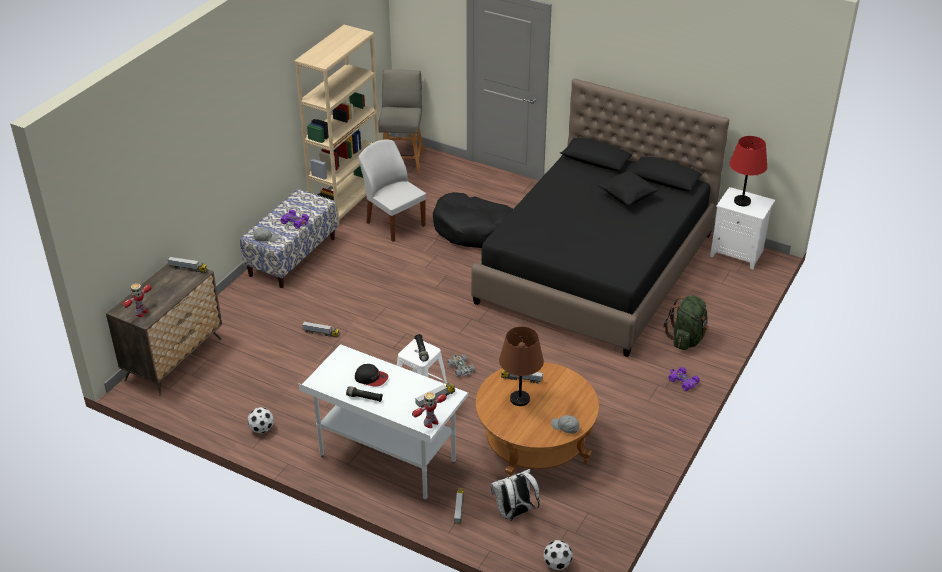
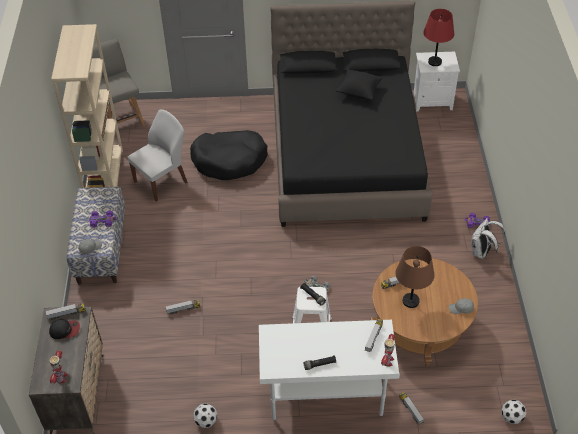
camera: 30 degrees left, 10 degrees up
(371, 378) = (310, 344): cap -> cap (65, 330)
(394, 223) = (162, 181): white chair -> white chair turned 120 degrees clockwise
(514, 513) = (451, 392): white backpack -> white backpack (482, 252)
(687, 339) = (453, 187): green backpack -> none

